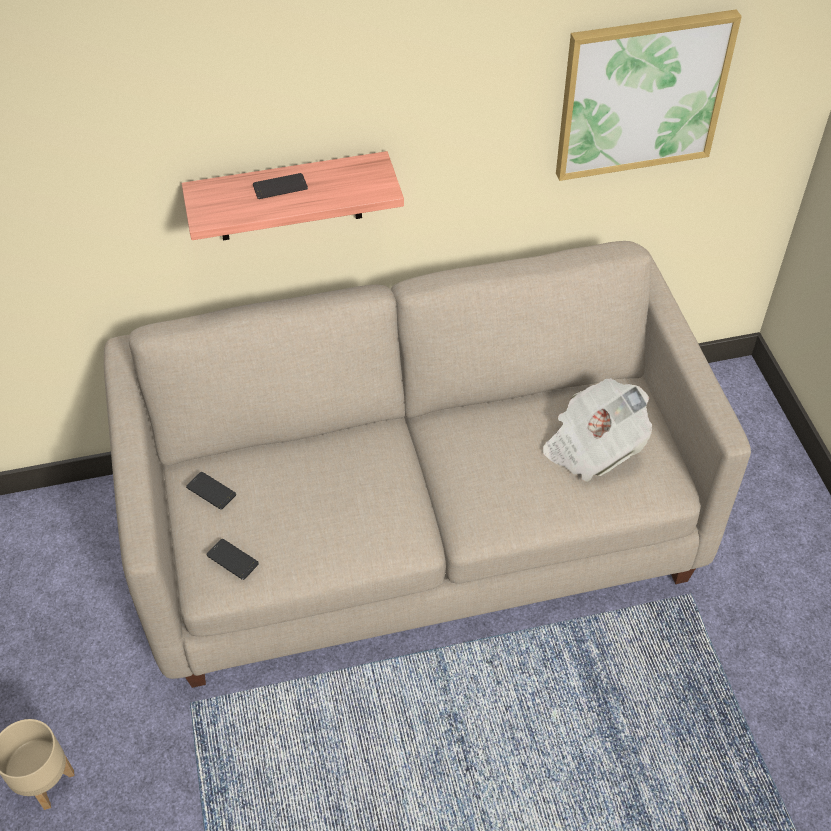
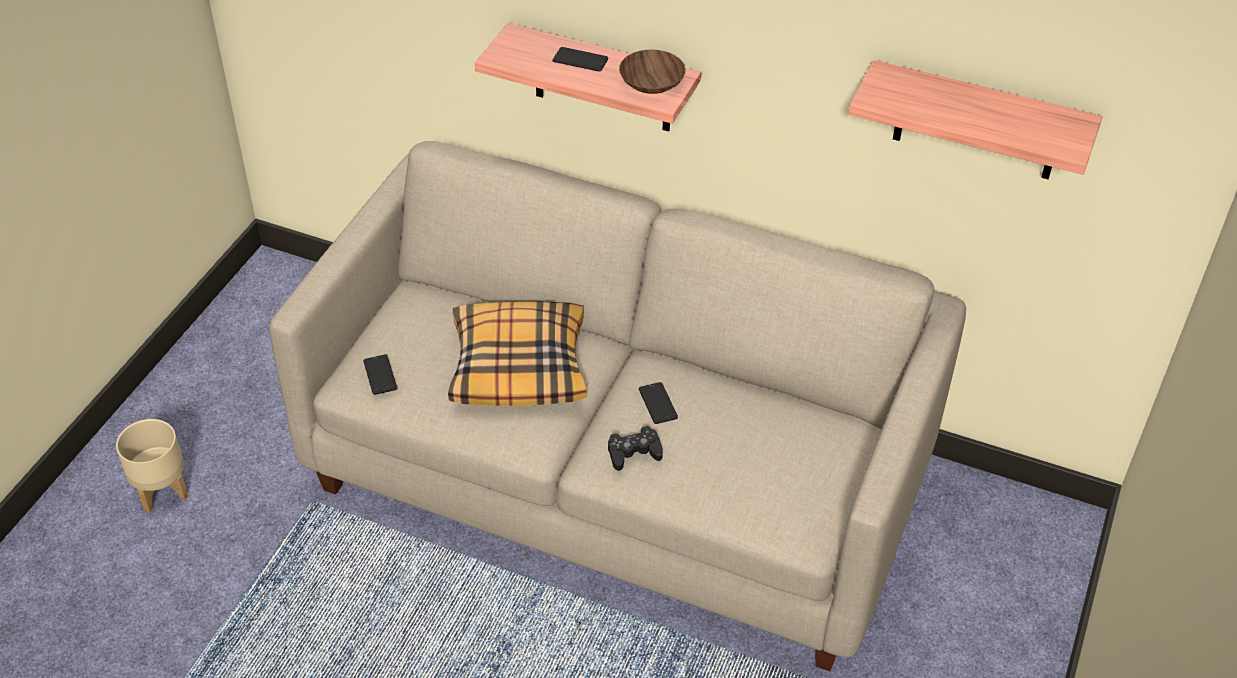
camera: 35 degrees right, 5 degrees down
(211, 491) = (411, 314): phone -> phone (658, 403)
(344, 483) = (519, 366): none -> pillow
(360, 179) = (652, 84): none -> brown bowl
(497, 501) = (634, 452): none -> black game controller
(593, 446) = (766, 457): newspaper -> none
(642, 95) = (977, 122): picture -> shelf

